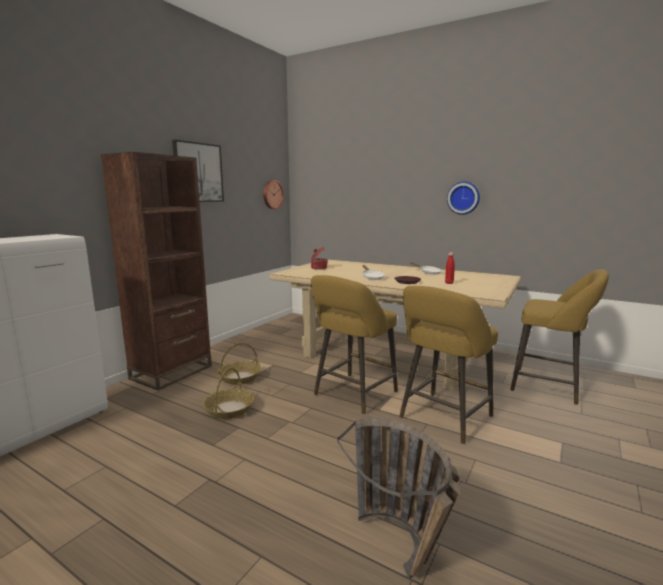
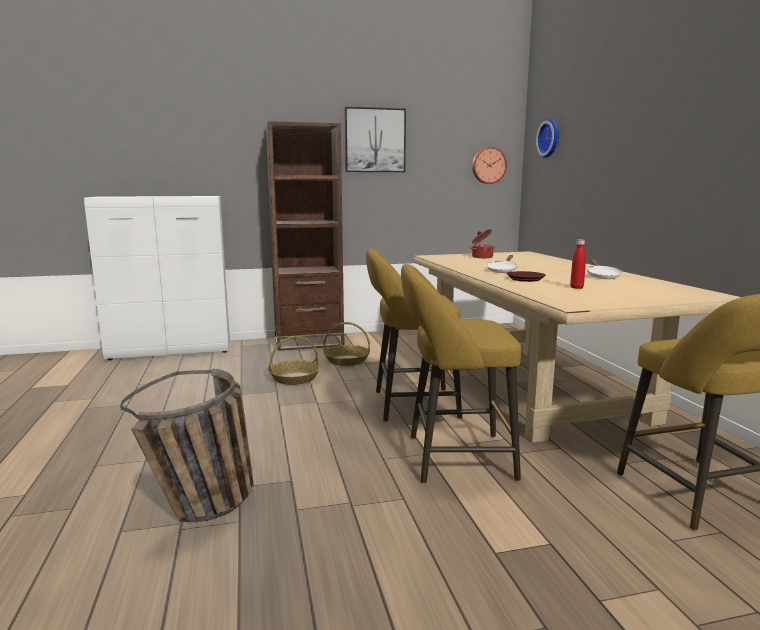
camera: 45 degrees right, 0 degrees up
(463, 198) = (699, 159): wall clock -> wall clock (550, 138)

